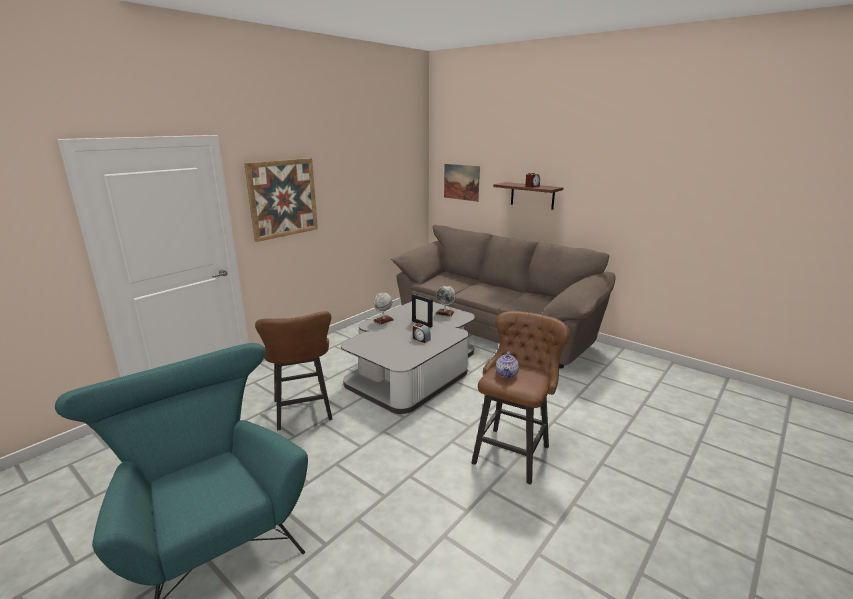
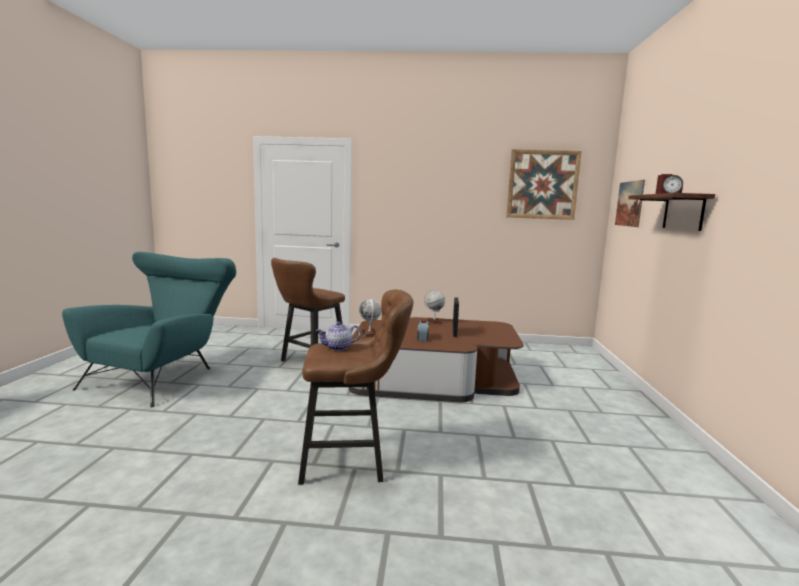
camera: 55 degrees right, 10 degrees down
(283, 198) = (401, 195): picture -> picture (542, 184)
(413, 366) = (435, 376): grey coffee table -> brown coffee table
(445, 313) = (497, 335): globe -> globe (369, 333)
(493, 331) = (583, 393): brown sofa -> none

